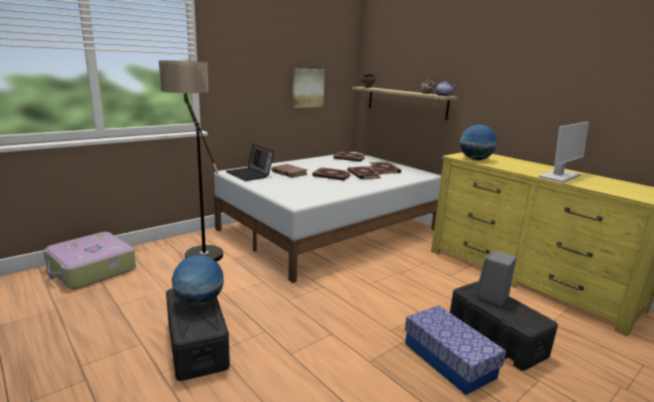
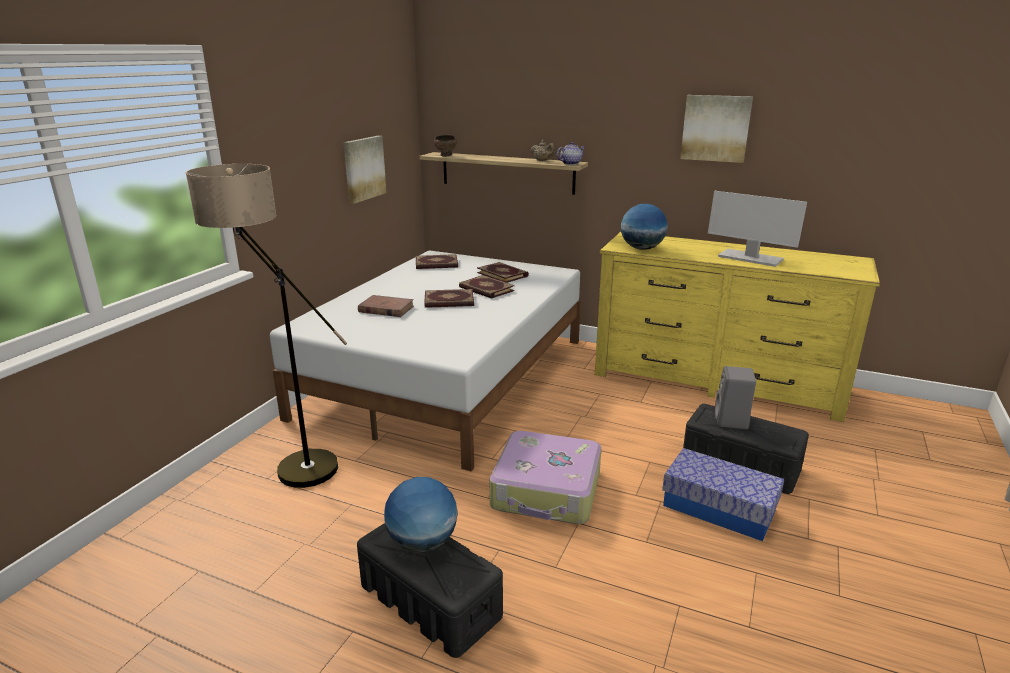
camera: 25 degrees left, 5 degrees up
(91, 269) = (143, 551): suitcase -> suitcase (547, 491)
(250, 174) = (334, 325): laptop -> none
(554, 72) = (715, 128): none -> picture
(560, 176) = (749, 258): monitor -> monitor turned 105 degrees clockwise

